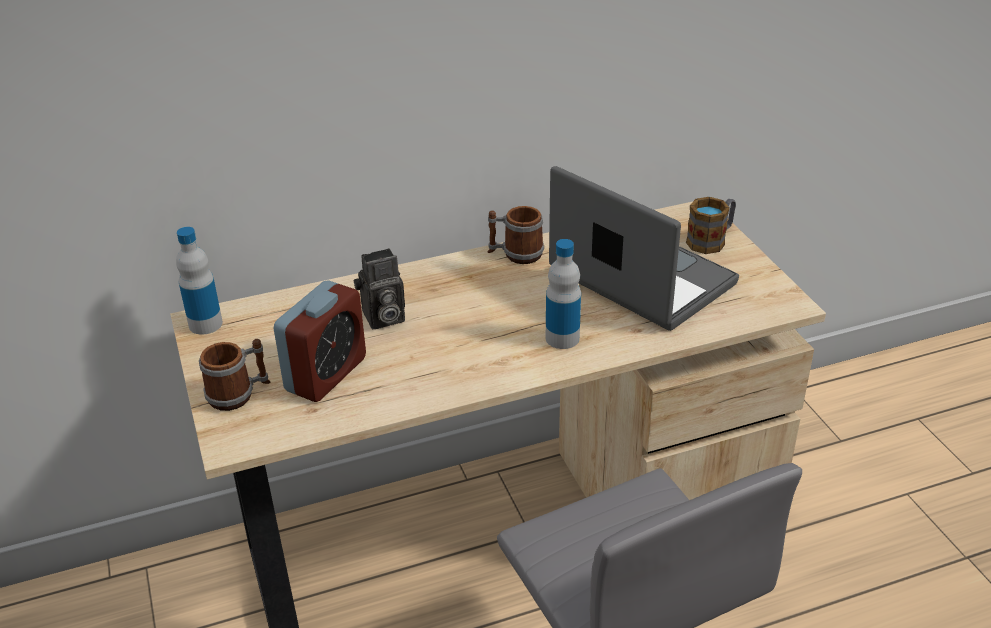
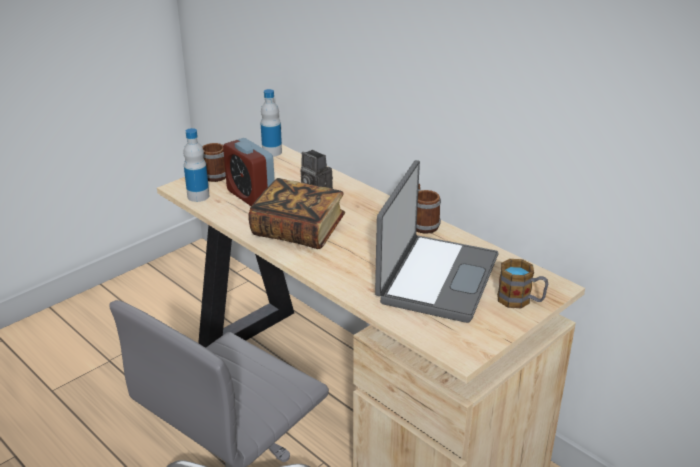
camera: 65 degrees right, 5 degrees down
(326, 374) = (251, 196): alarm clock -> alarm clock turned 45 degrees clockwise
(459, 353) = (298, 230): none -> book
(562, 338) = (340, 262): bottle -> bottle (198, 196)

